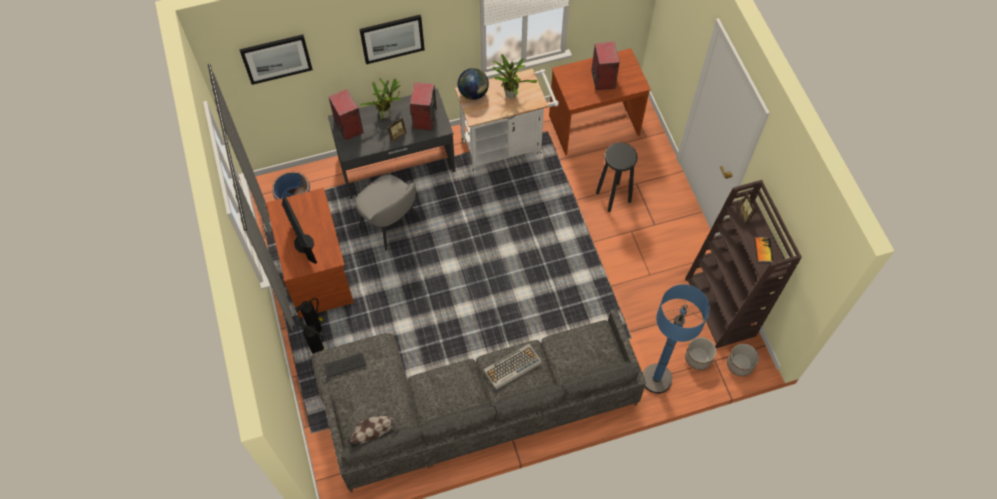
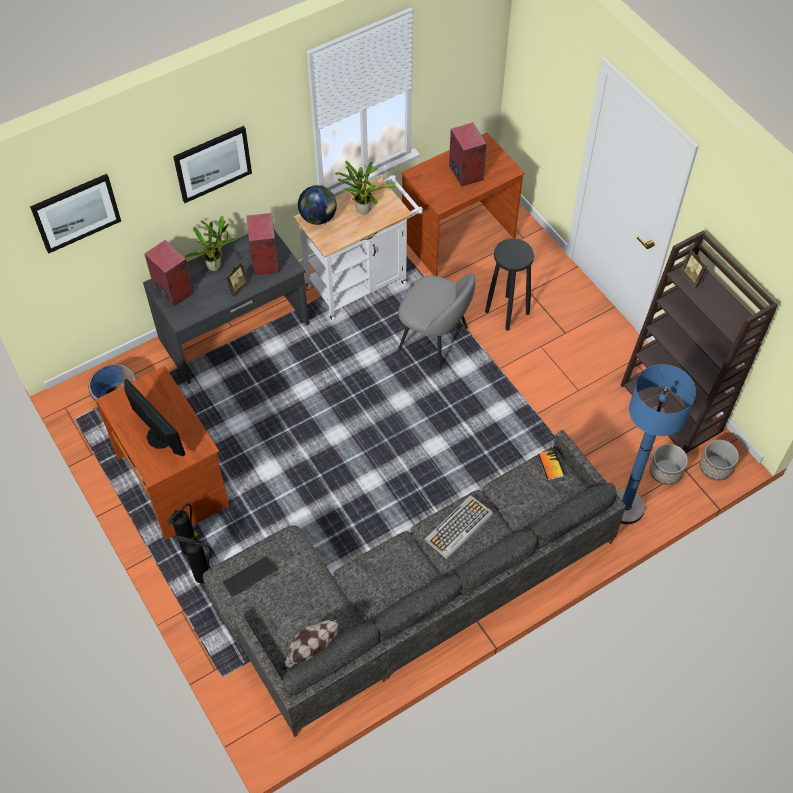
camera: 15 degrees left, 5 degrees down
(391, 225) = (249, 403): grey chair -> grey chair (435, 340)
(763, 250) = (725, 311): book -> book (551, 465)

